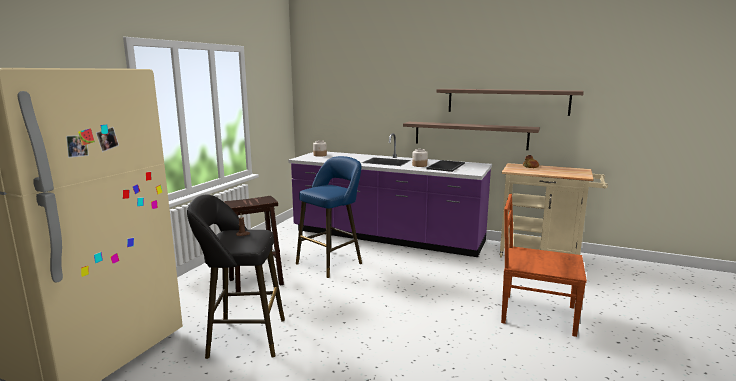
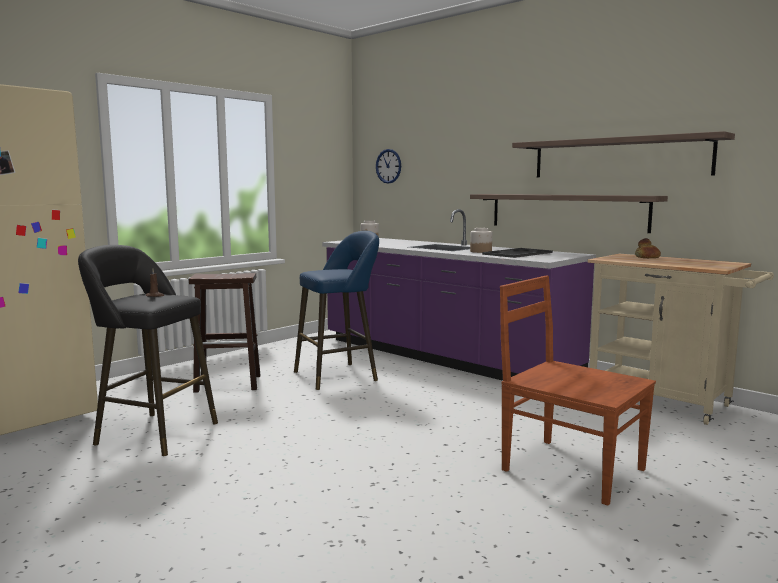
camera: 20 degrees right, 5 degrees down
(326, 98) = (388, 166): none -> wall clock

